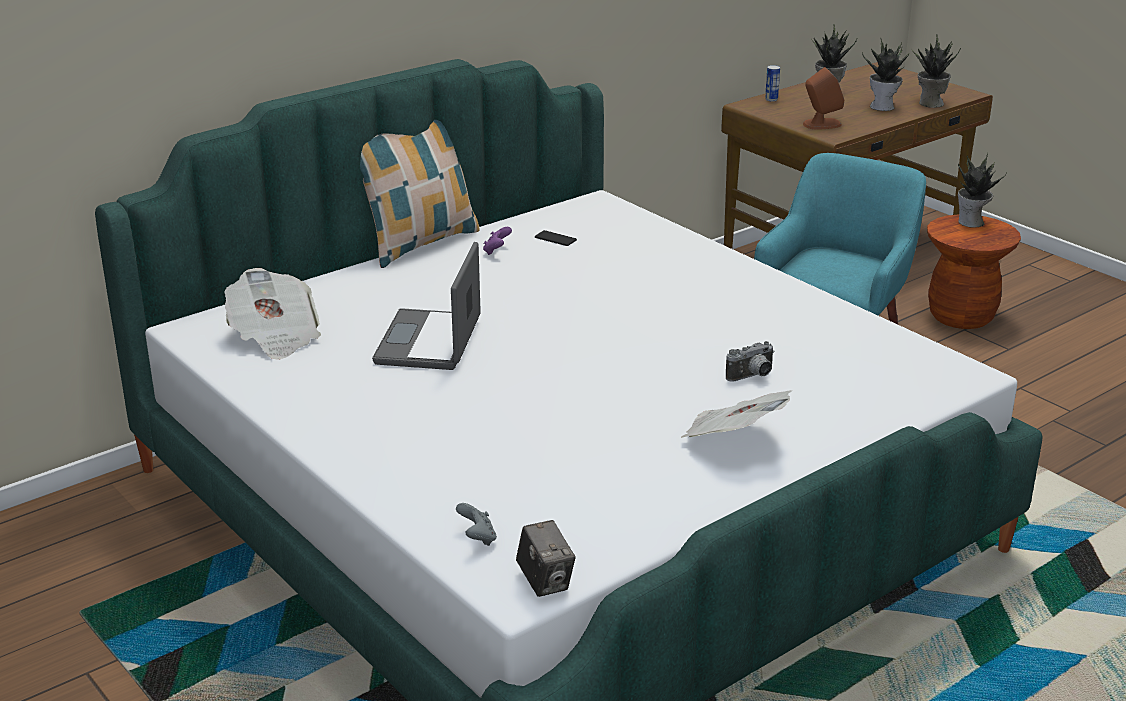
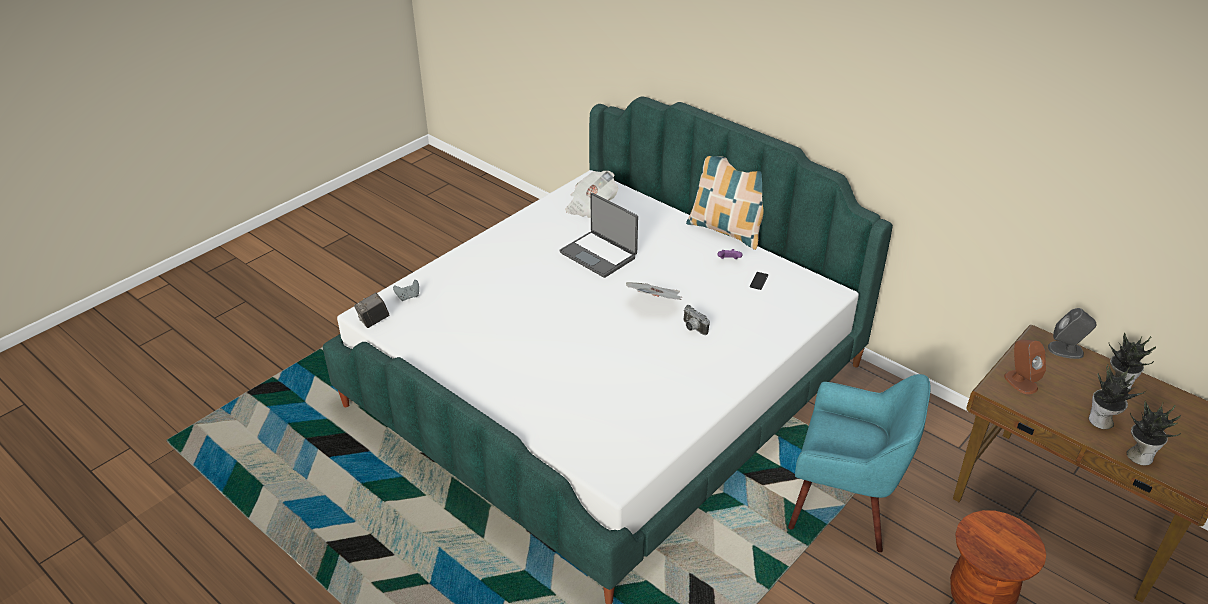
camera: 80 degrees right, 10 degrees up
(430, 342) = (599, 254): laptop -> laptop turned 135 degrees counterclockwise
(733, 439) = (511, 373): newspaper -> newspaper (656, 303)
(752, 377) = (588, 378): camera -> camera (692, 328)
(771, 99) = (1066, 350): can -> grey speaker
(971, 223) = (1020, 542): potted plant -> none

